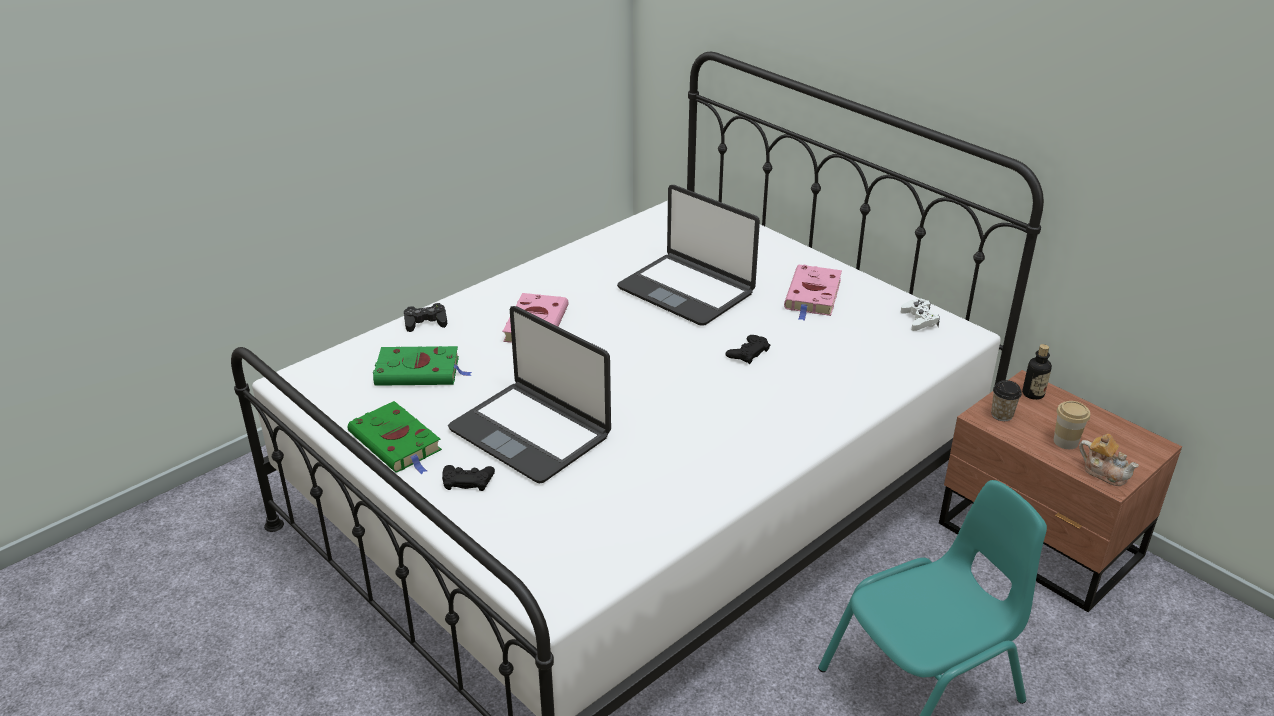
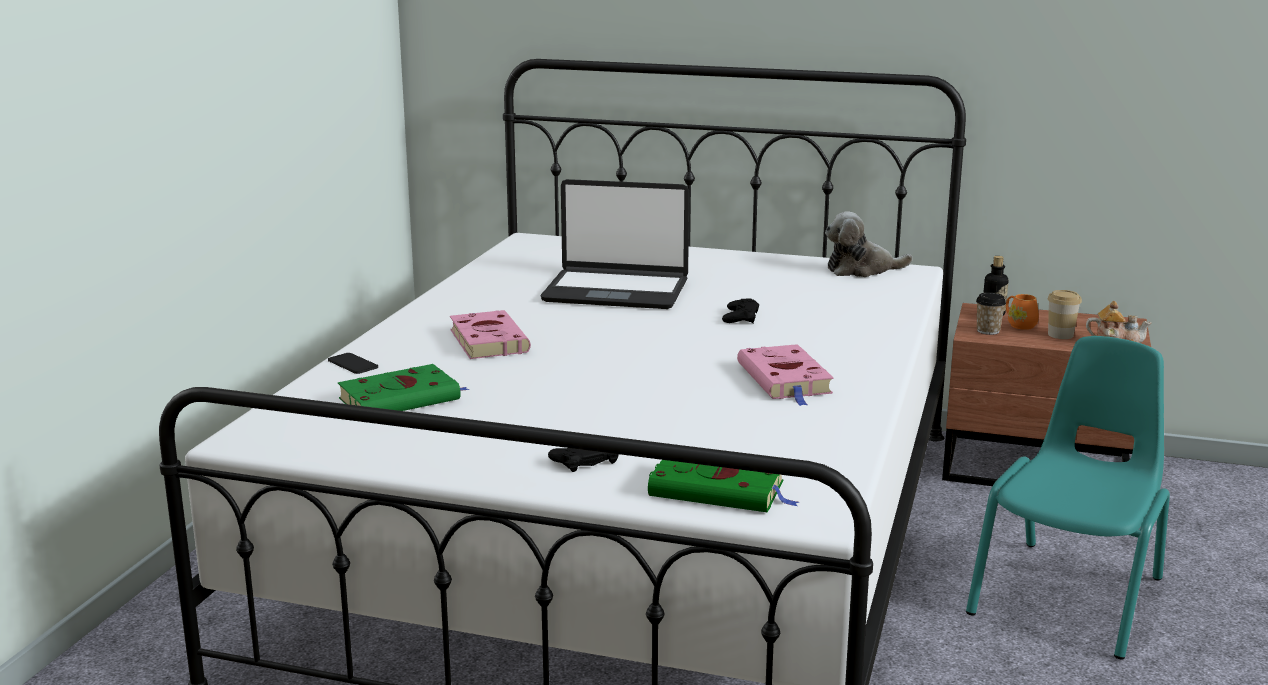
camera: 30 degrees left, 15 degrees down
(397, 443) = (457, 454): green book -> green book (721, 490)
(425, 322) = (353, 364): black game controller -> phone
(531, 432) = (602, 412): laptop -> none
(813, 296) = (744, 273): pink book -> pink book (786, 380)
(919, 320) = (861, 270): white game controller -> plush toy
(1041, 416) = (1019, 325): none -> orange mug

